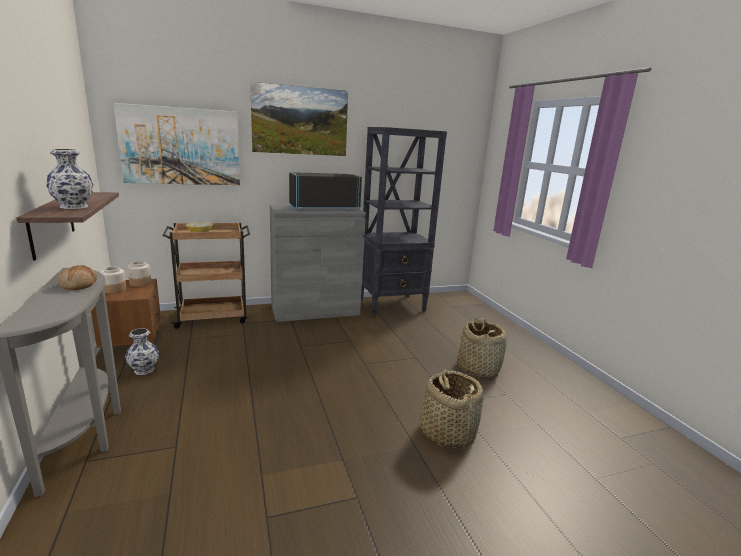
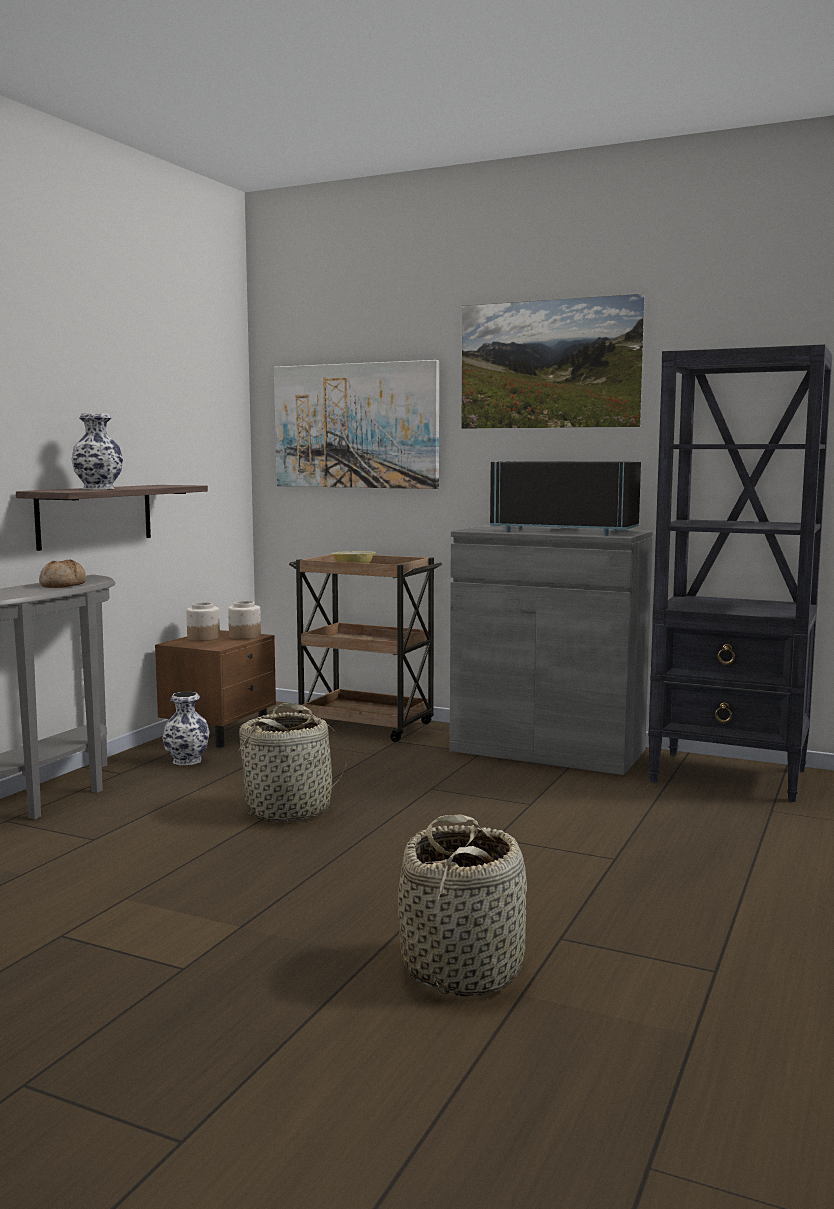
camera: 45 degrees right, 10 degrees down
(478, 368) = (735, 915): basket -> basket (289, 810)

